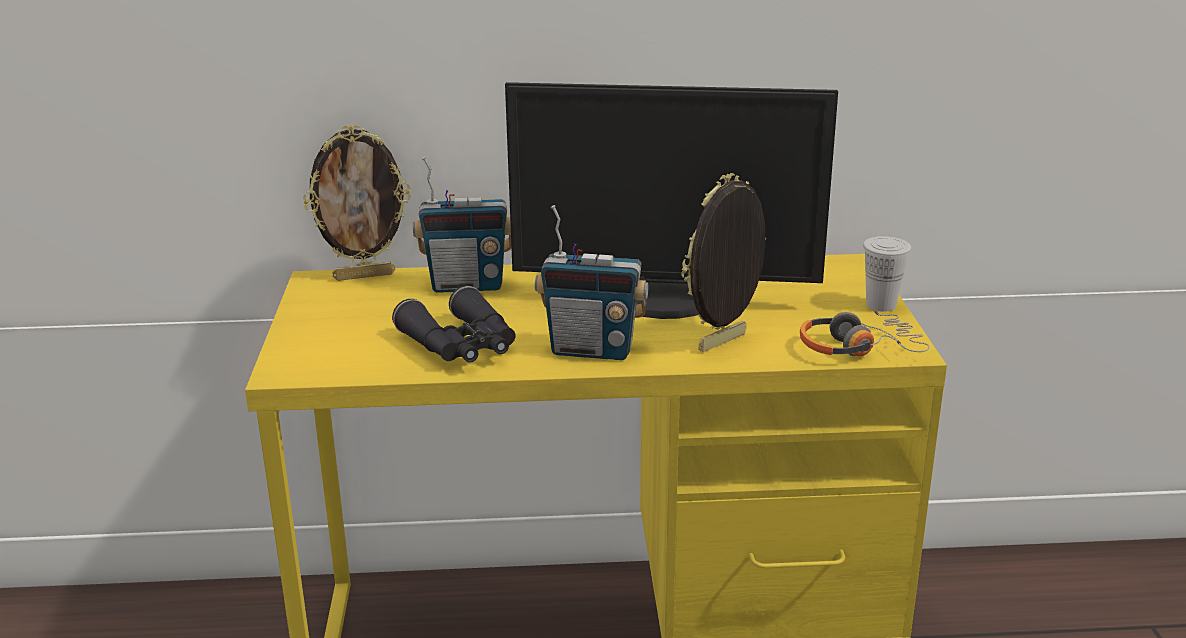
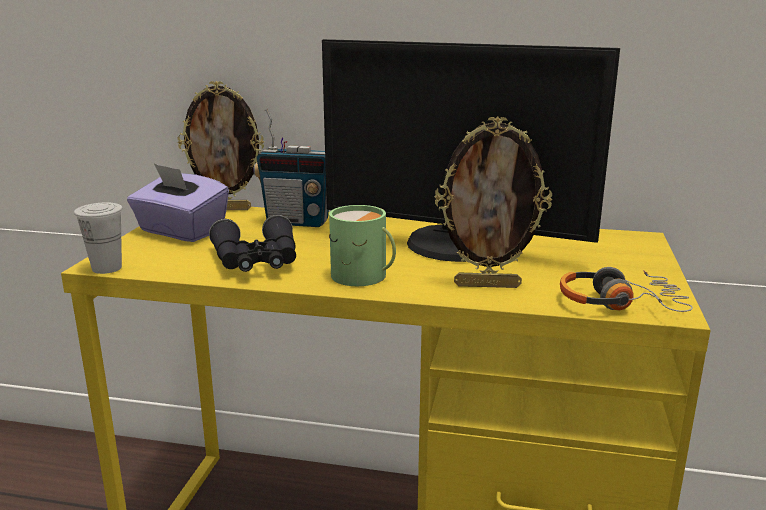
camera: 15 degrees right, 5 degrees down
(337, 316) = (181, 232): none -> purple tissue box
(592, 350) = (364, 277): radio -> green mug
(724, 343) = (487, 285): picture frame -> picture frame turned 150 degrees counterclockwise
(881, 305) = (657, 271): white cup -> white cup (107, 268)

